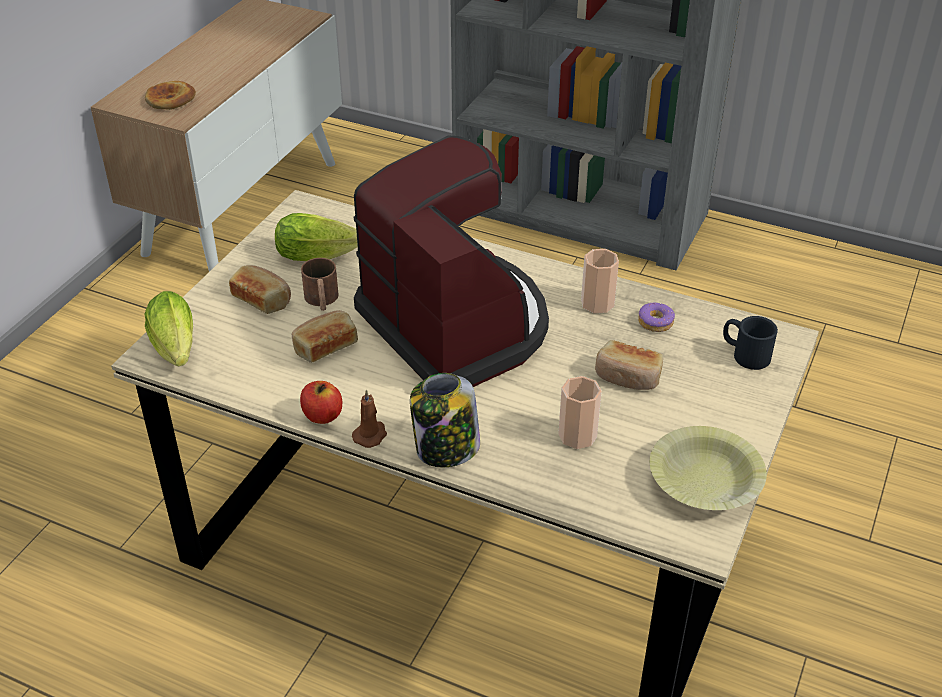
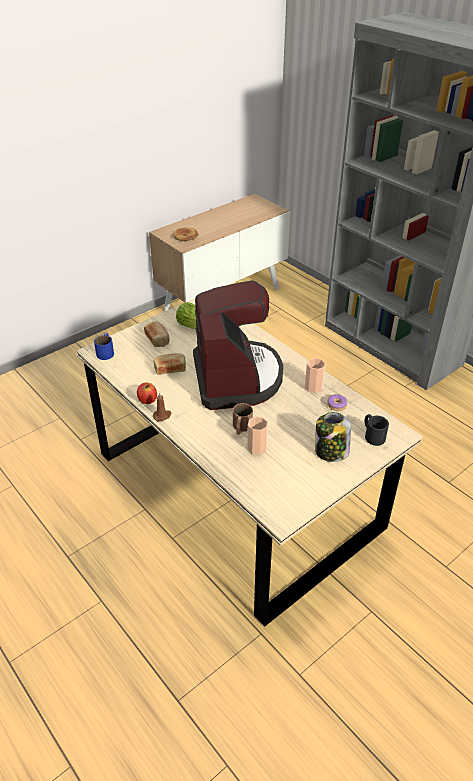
camera: 25 degrees right, 0 degrees up
(176, 350) = (106, 351): lettuce -> blue mug
(322, 301) = (183, 348): brown mug -> brown mug (241, 428)
(446, 449) = (191, 433): jar -> jar (331, 452)
(628, 377) = (302, 428): bread -> none
(704, 482) = (303, 491): yellow bowl -> none

